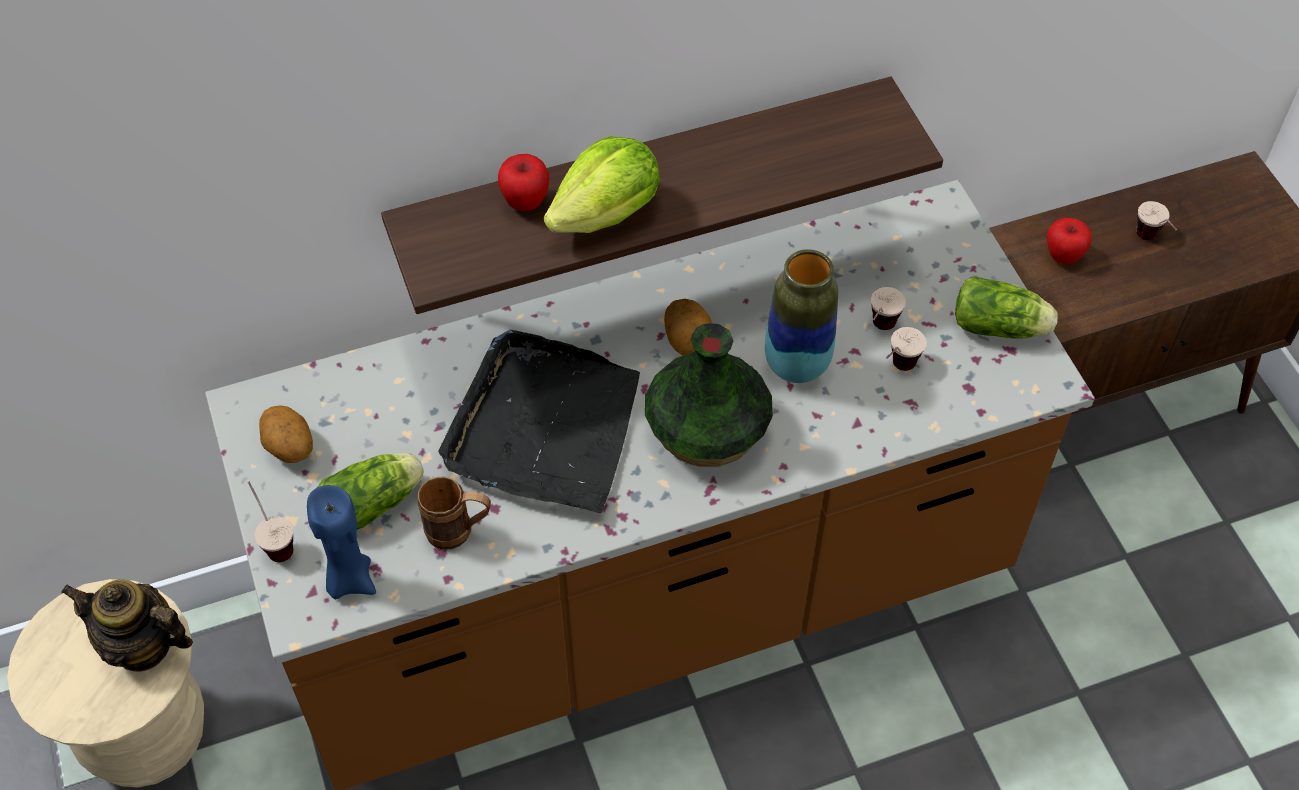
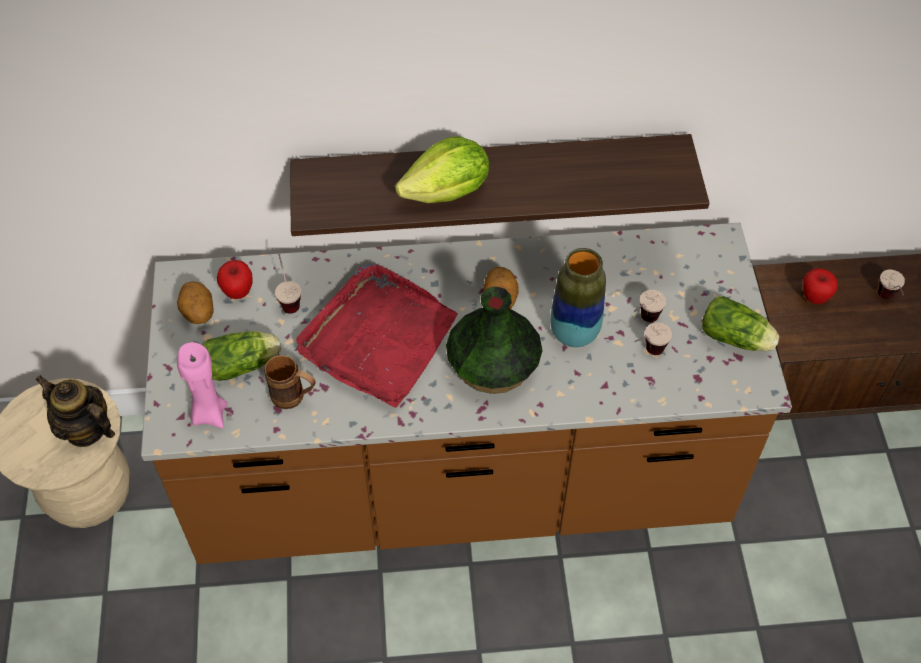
camera: 15 degrees right, 0 degrees up
(274, 540) = (167, 374): cup -> cup (288, 298)
(349, 578) = (209, 413): blue candle -> pink candle
(525, 202) = (392, 172): apple -> apple (238, 292)
(544, 428) = (378, 338): black tray -> red tray

